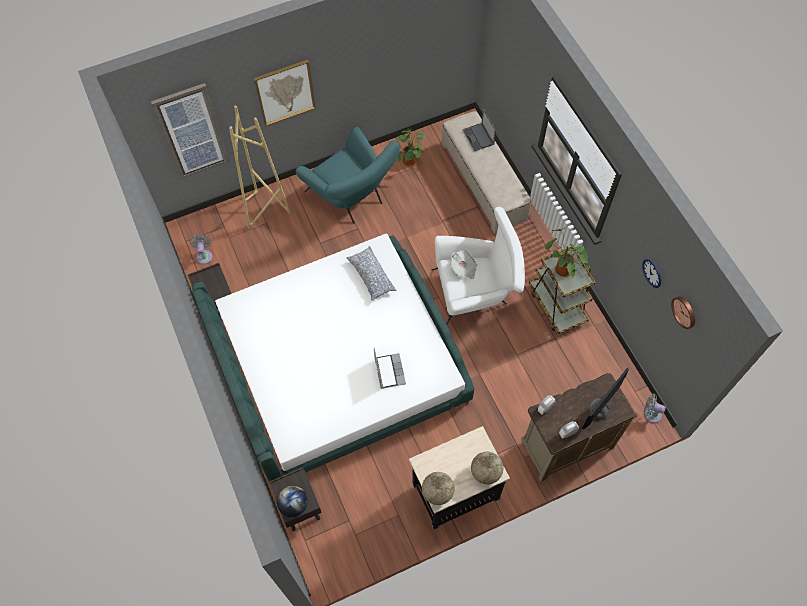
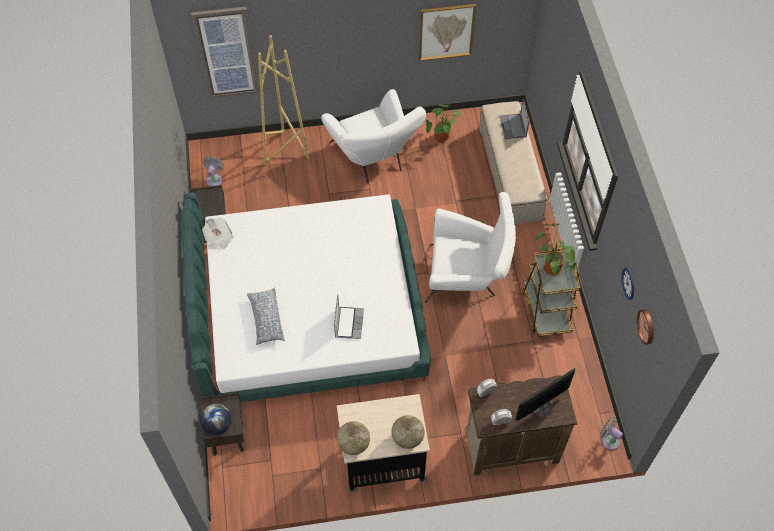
camera: 15 degrees right, 5 degrees down
(285, 92) = (325, 35): picture -> picture (446, 31)
(351, 197) = (373, 158): turquoise armchair -> white armchair
(371, 276) = (360, 231): pillow -> pillow (266, 319)
(463, 269) = (457, 247): newspaper -> newspaper (219, 238)

